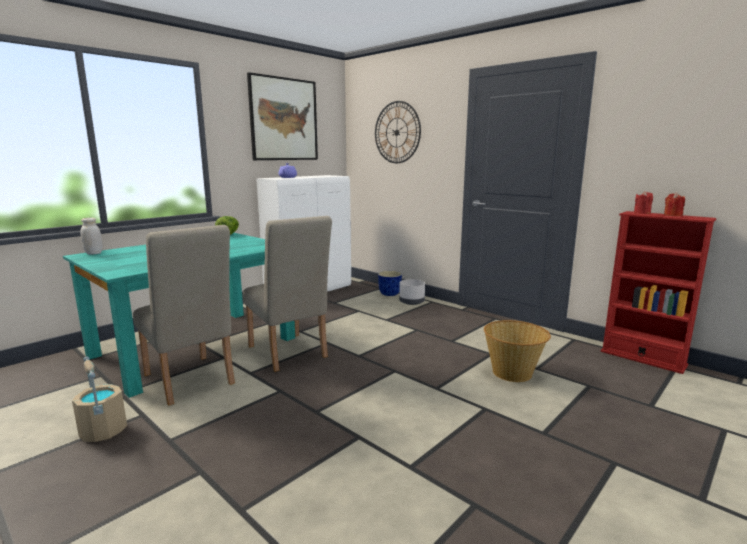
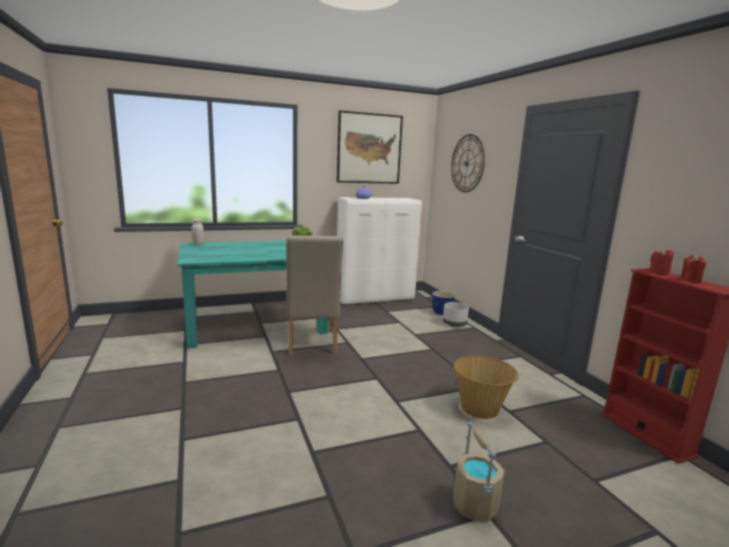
camera: 25 degrees right, 0 degrees up
(103, 431) = (156, 365): beige bucket -> beige bucket (474, 505)
(190, 382) = (229, 348): beige chair -> none

